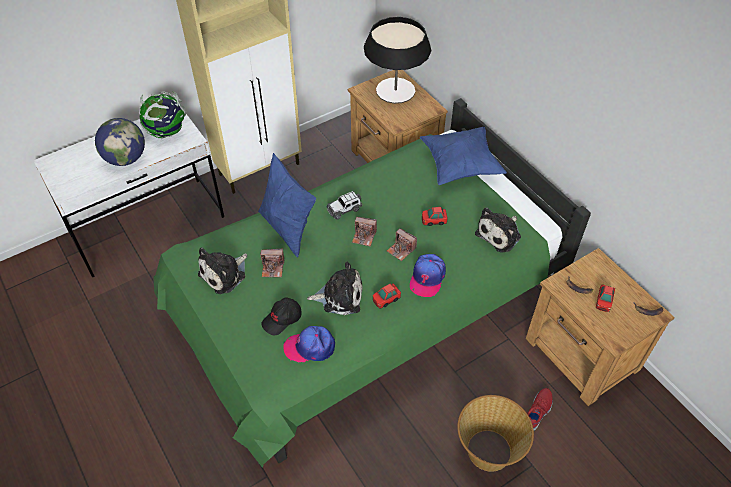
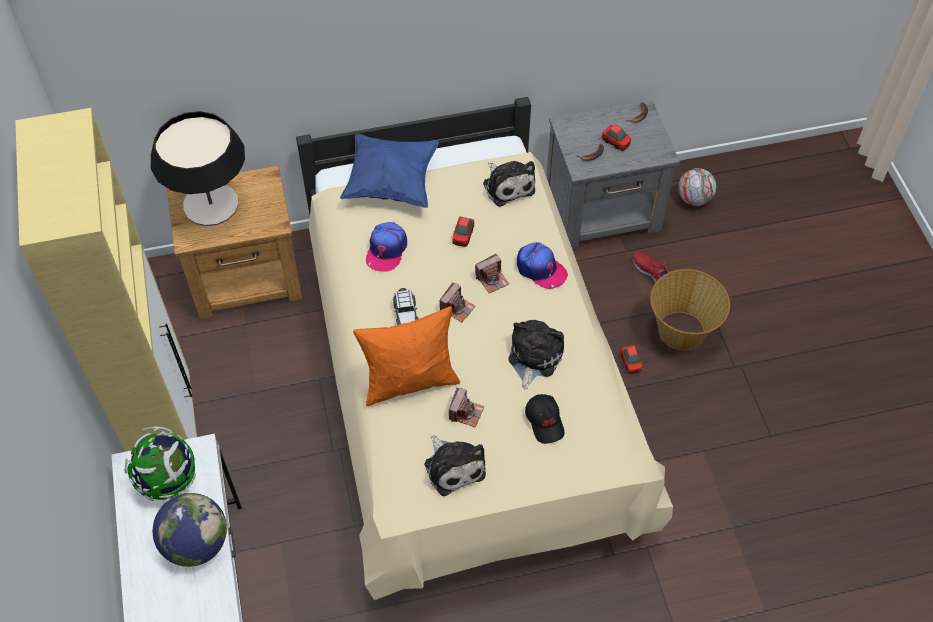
camera: 70 degrees left, 5 degrees up
(288, 228) = (410, 381): blue pillow -> orange pillow
(310, 347) = (591, 404): cap -> cap (386, 250)
(364, 308) = (465, 384): green bed -> beige bed
(386, 299) = (554, 315): toy car -> toy car (630, 363)
(582, 356) = (604, 211): brown nightstand -> grey nightstand
(642, 425) = (694, 199): none -> football

